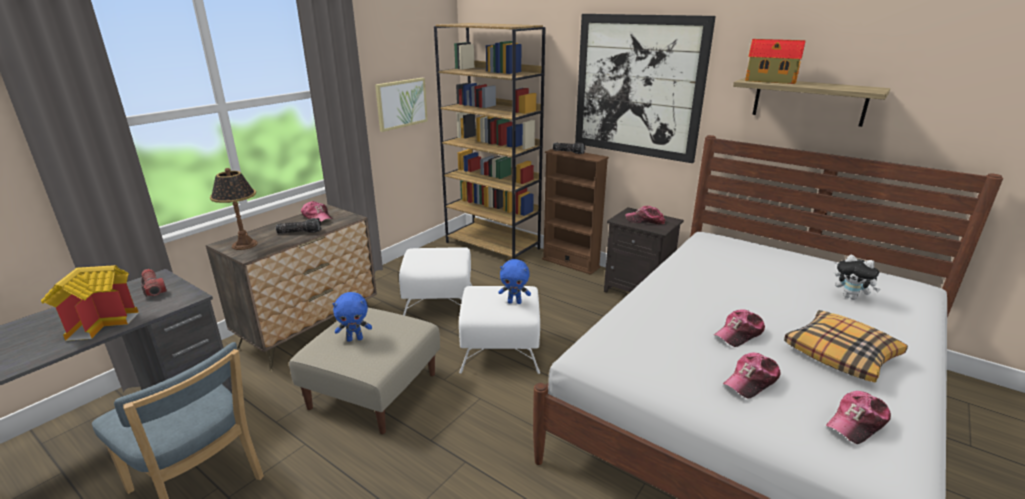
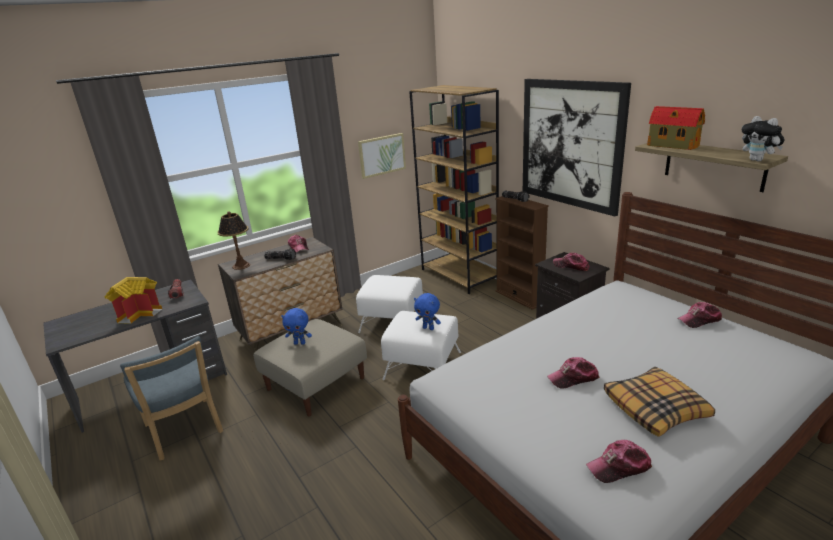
camera: 20 degrees right, 0 degrees up
(751, 381) = (553, 418): cap -> cap (699, 320)
(851, 297) = (713, 359): plush toy -> plush toy (758, 160)

